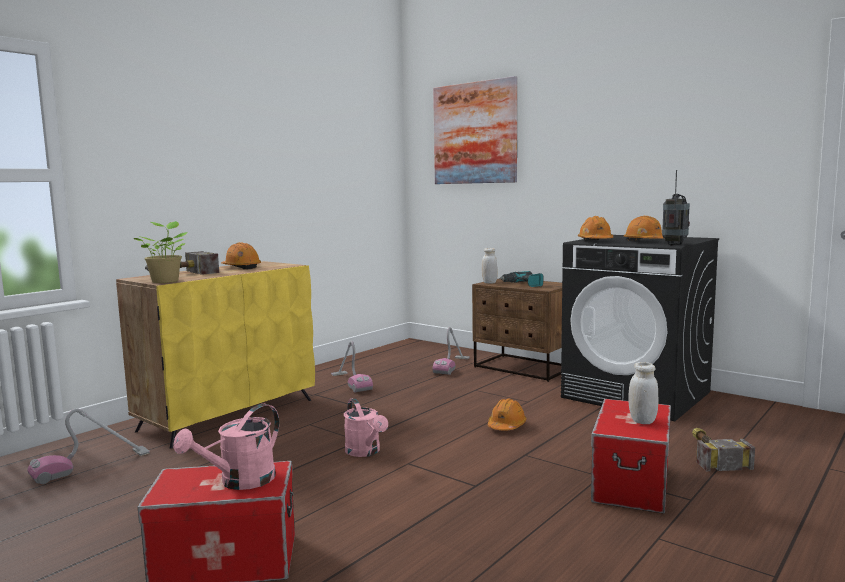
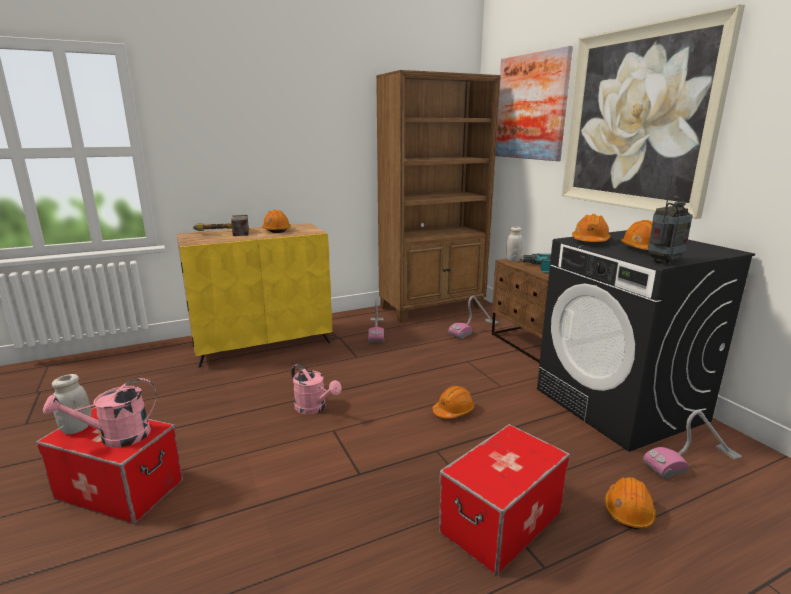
camera: 25 degrees right, 10 degrees up
(91, 465) = (142, 370): vacuum cleaner -> vacuum cleaner (692, 462)
(166, 281) = (195, 241): potted plant -> none
(365, 452) = (314, 408): pink watering can -> pink watering can turned 45 degrees counterclockwise
(388, 355) = (433, 307): none -> brown bookcase
(594, 139) = (637, 120): none -> picture
(642, 421) = (511, 469): white jar -> white jar (76, 428)
(711, 454) = (628, 511): hammer -> orange hard hat

